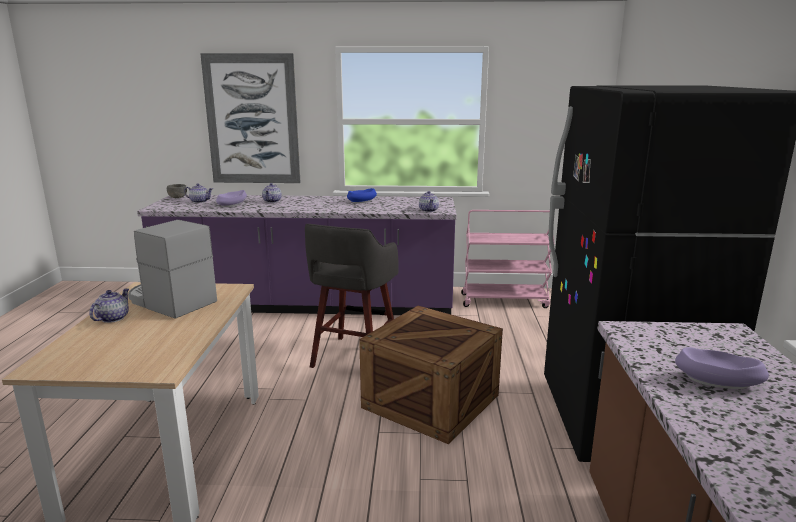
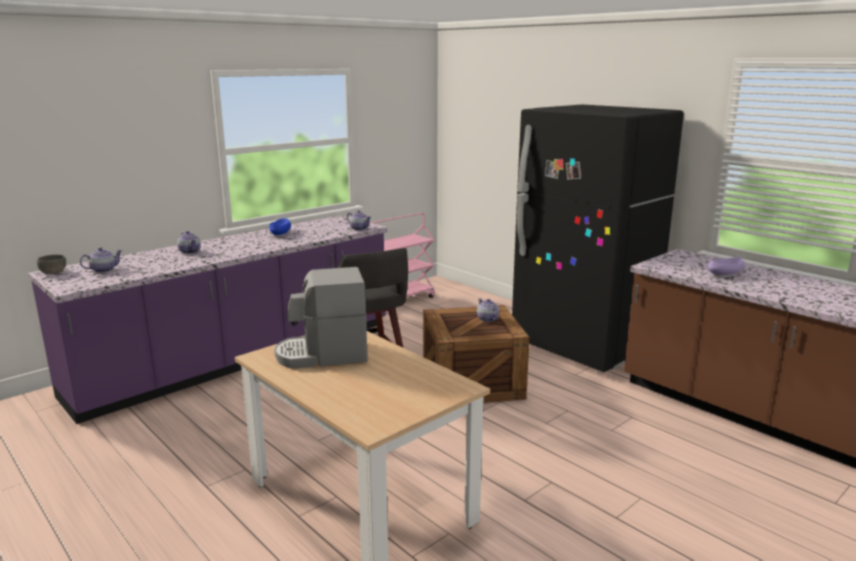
camera: 45 degrees left, 0 degrees up
(112, 318) = (315, 382): teapot -> teapot (487, 319)
(232, 204) = (157, 264): purple bowl -> none
(252, 120) = (119, 160): picture -> none

